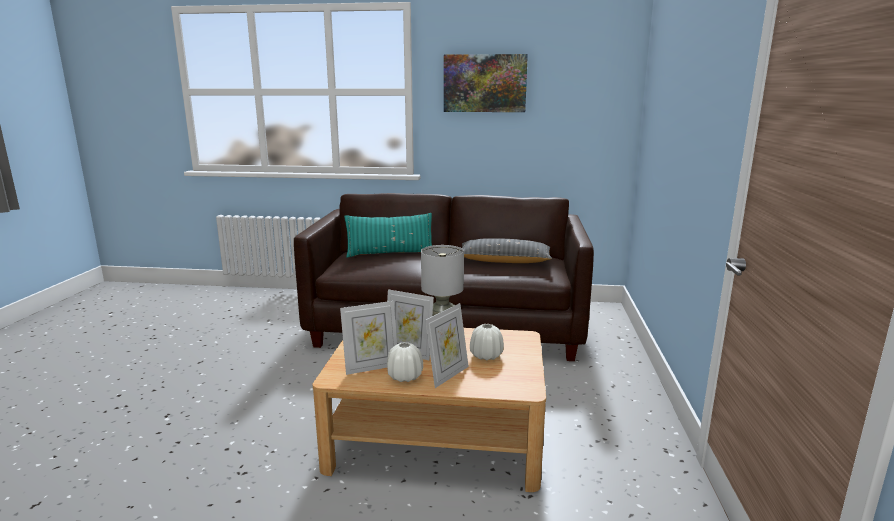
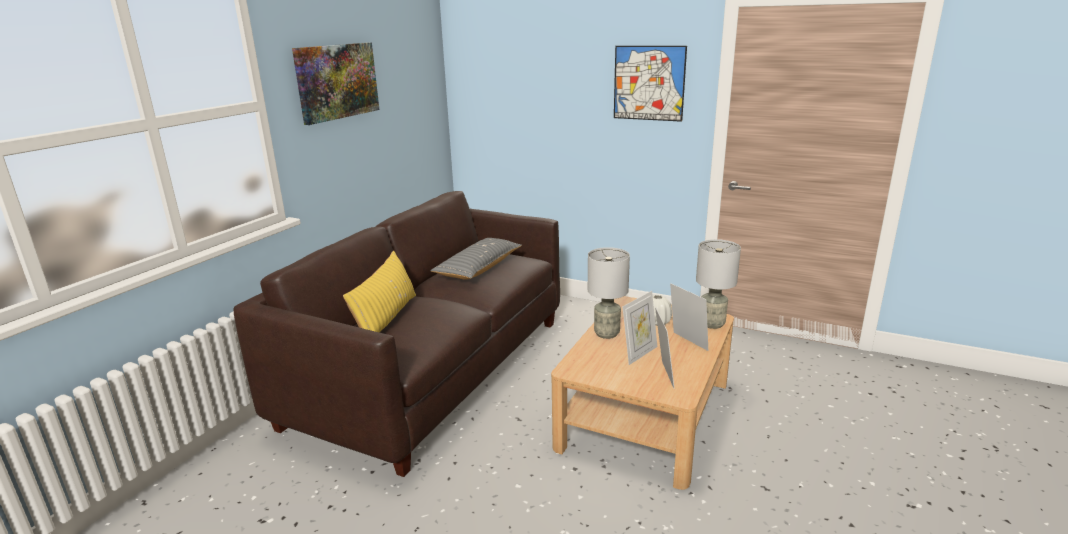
camera: 70 degrees left, 5 degrees up
(390, 253) = (386, 318): turquoise pillow -> yellow pillow
(405, 376) = (685, 361): white vase -> none
(506, 387) = (712, 324): none -> grey table lamp
(714, 100) = (649, 83): none -> picture

